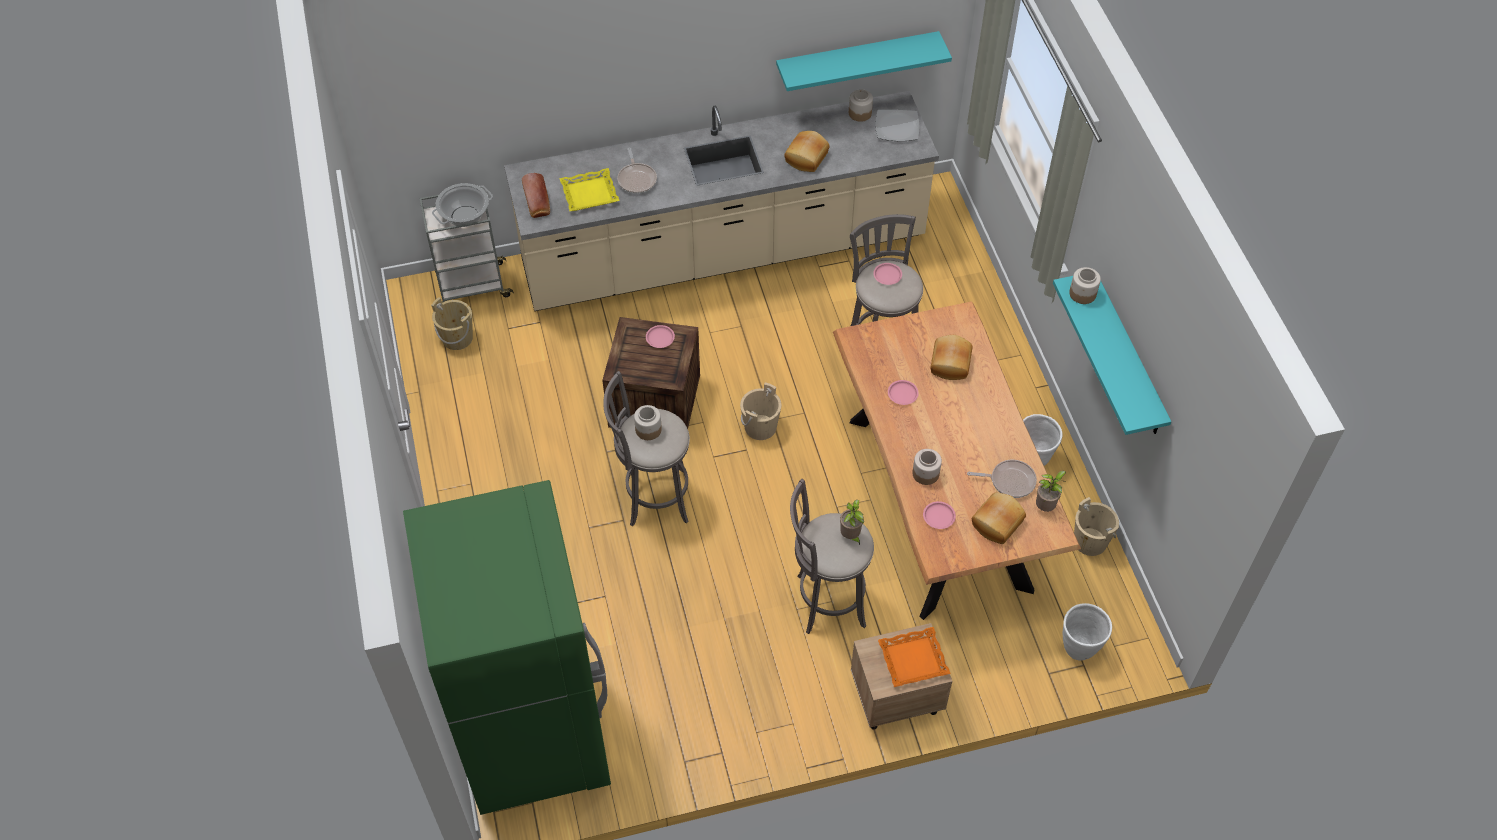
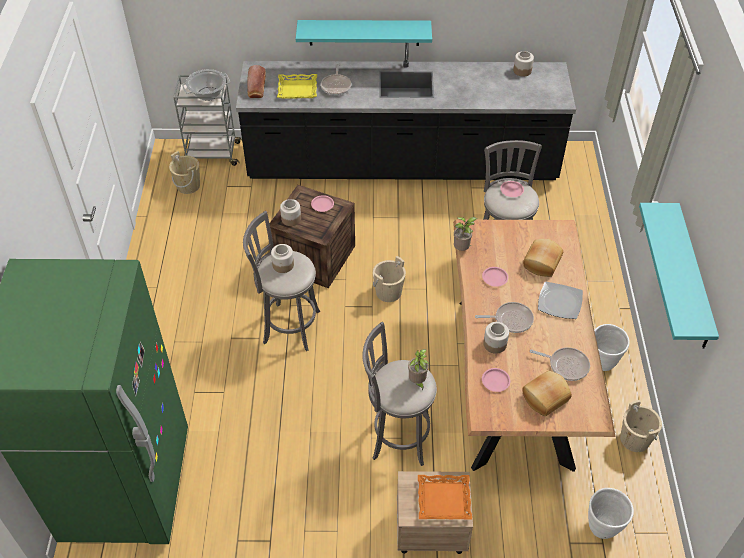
camera: 15 degrees right, 5 degrees down
(723, 253) = (402, 165): beige counter -> black counter
(807, 158) = (471, 93): bread -> none
(857, 59) = (526, 26): turquoise shelf -> turquoise shelf (364, 32)
(896, 127) = (548, 85): plate -> plate (559, 302)
(935, 441) = (511, 320): none -> frying pan
(1046, 507) = (592, 394): potted plant -> potted plant (462, 249)
(1082, 294) = (662, 218): jar -> jar (291, 219)

